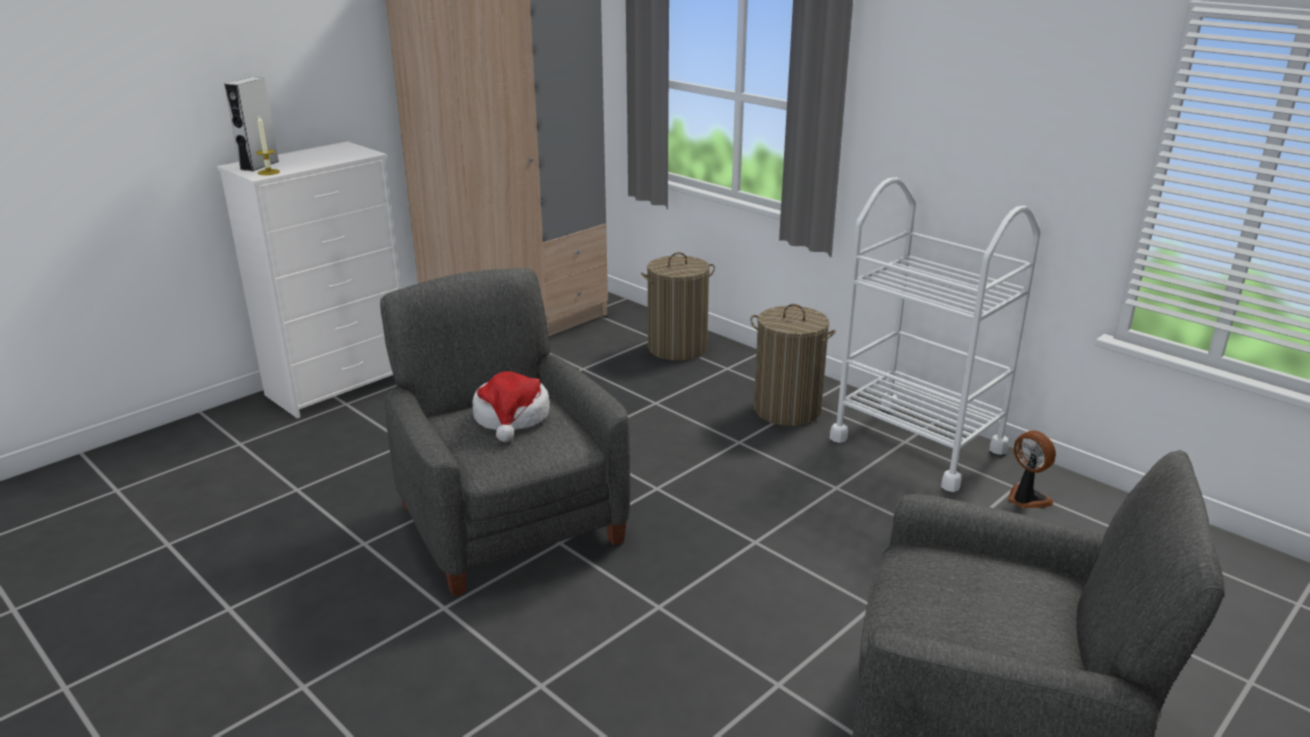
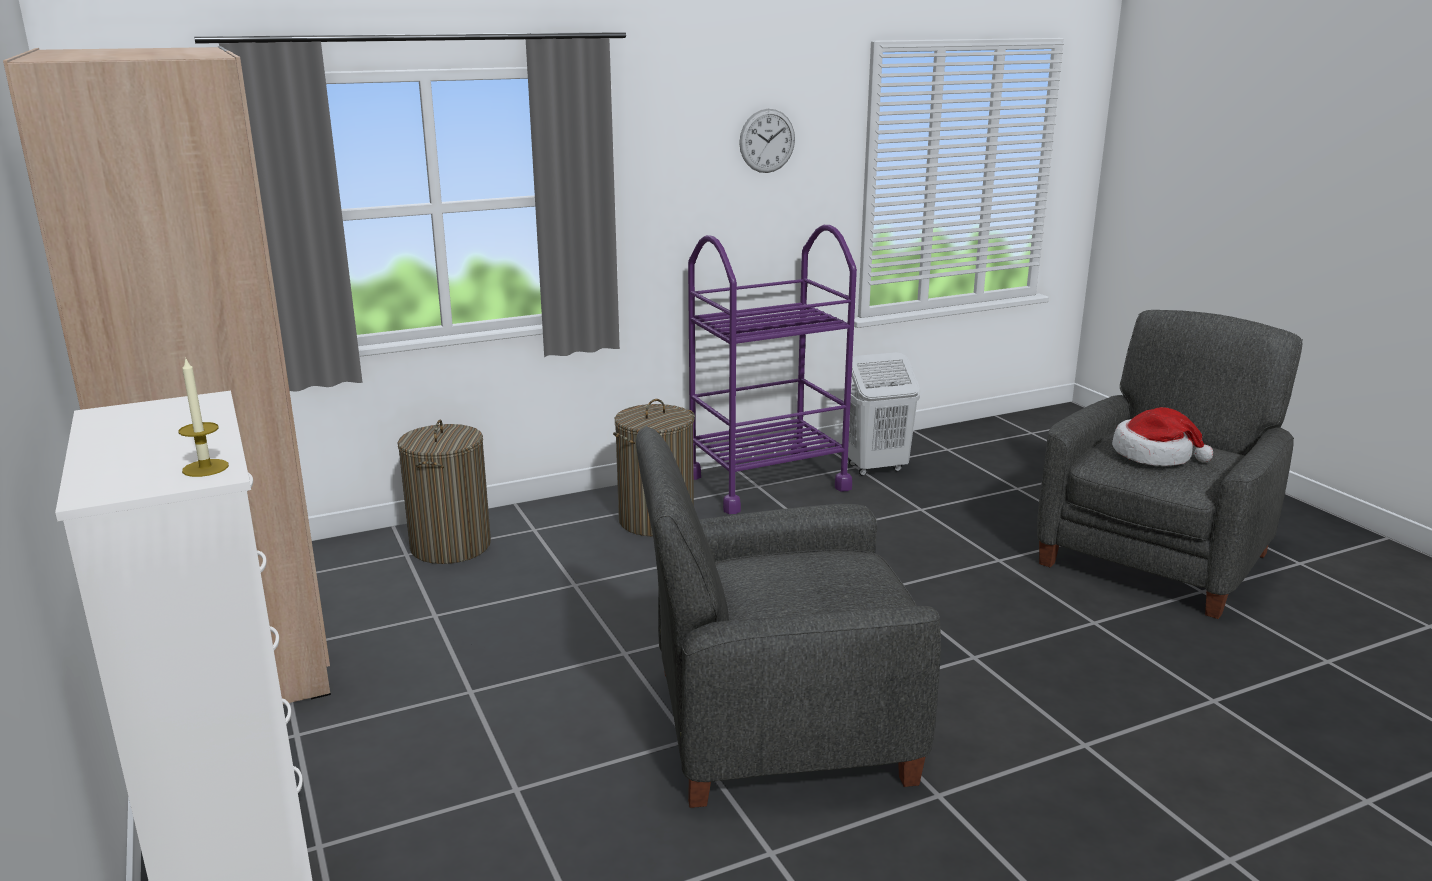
camera: 70 degrees left, 5 degrees down
(259, 165) = (133, 475): grey speaker -> none
(511, 417) = (794, 579): hat -> hat (1154, 455)
(917, 444) = (766, 482): white cart -> purple cart
(1025, 100) = (767, 141): none -> wall clock
(1026, 499) = (876, 468): fan -> white laundry basket

